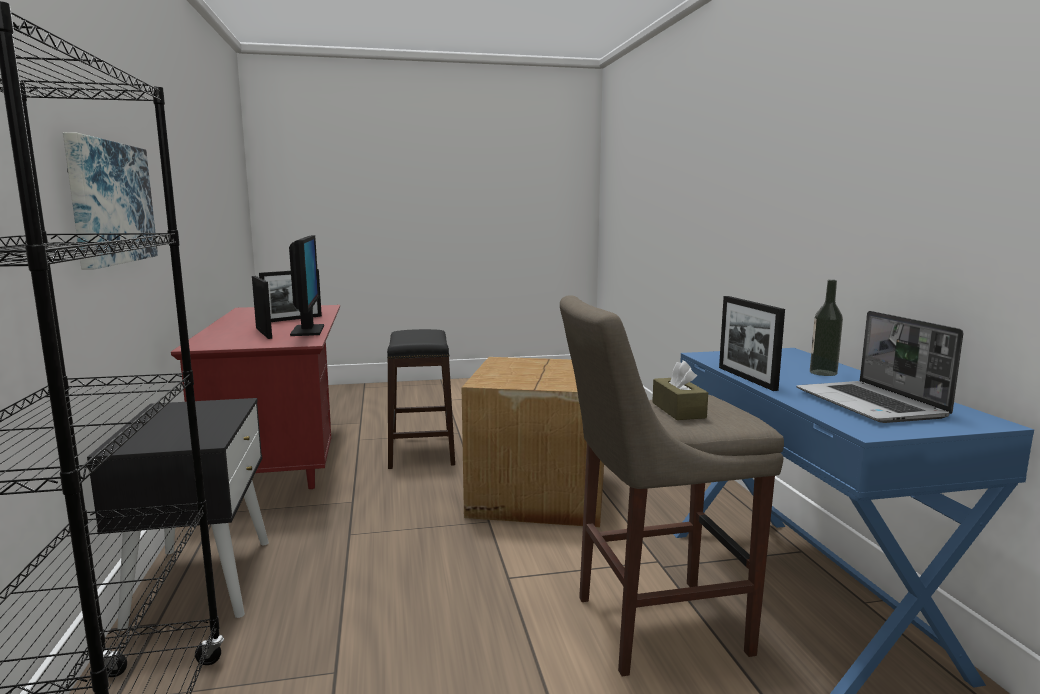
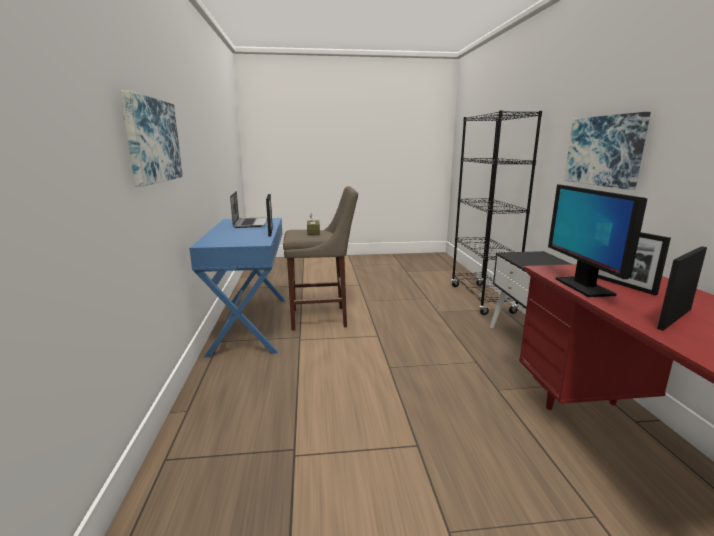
camera: 175 degrees left, 5 degrees up
(422, 450) = (481, 473): black stool -> none
(536, 494) = (352, 390): cardboard box -> none
(775, 191) = (151, 140): none -> picture
(823, 373) = (228, 233): bottle -> none

